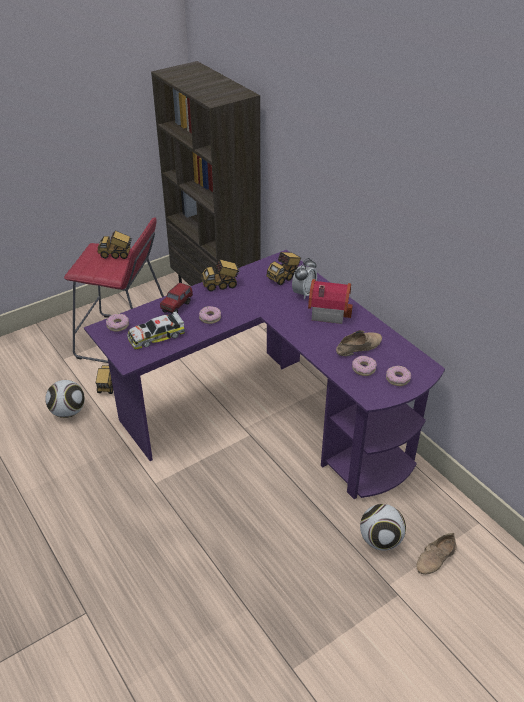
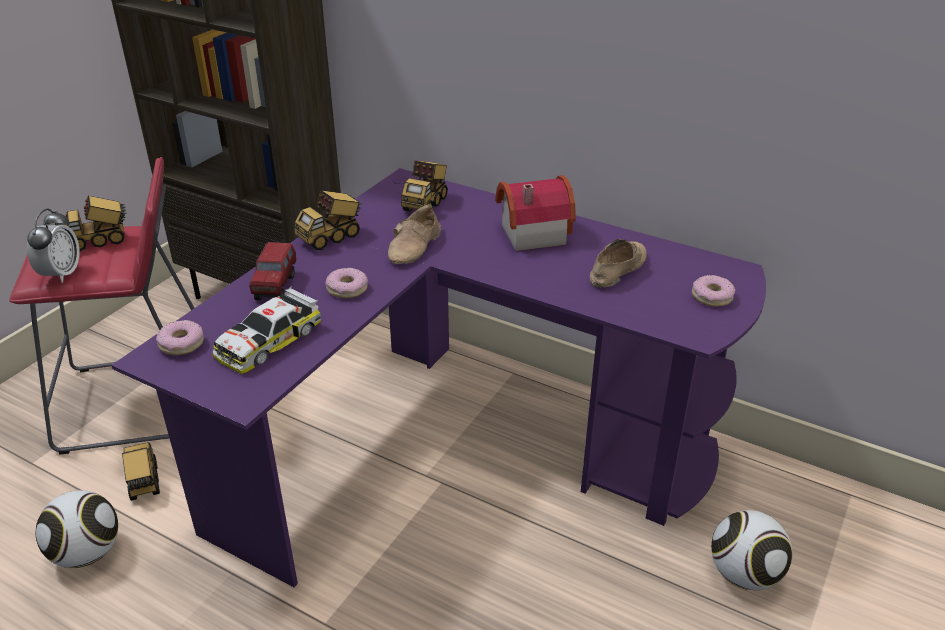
camera: 25 degrees left, 5 degrees down
(304, 293) = (474, 218): alarm clock -> alarm clock (61, 274)
(363, 369) = (652, 296): donut -> none
(436, 559) = (838, 571): beige shoe -> beige shoe (416, 246)

